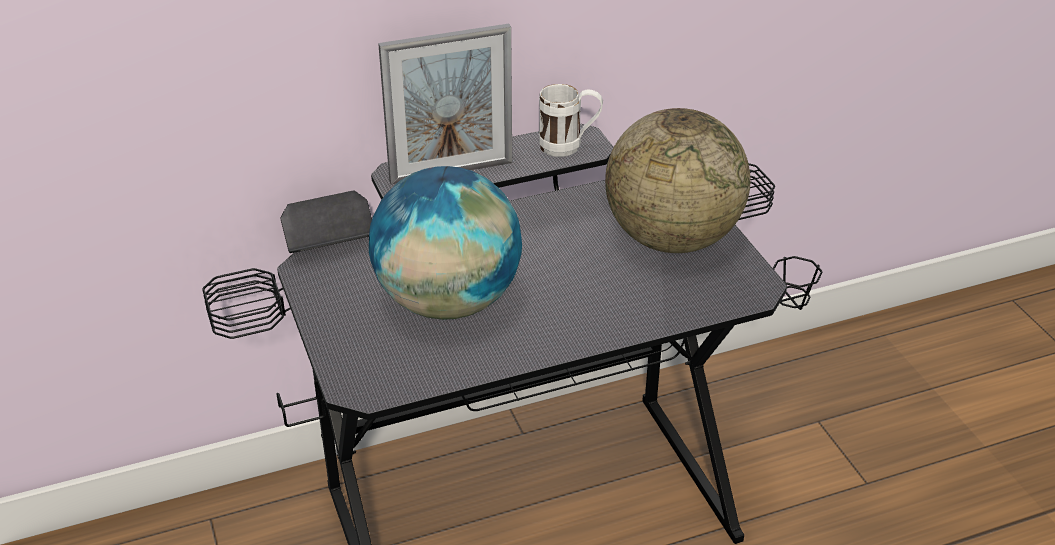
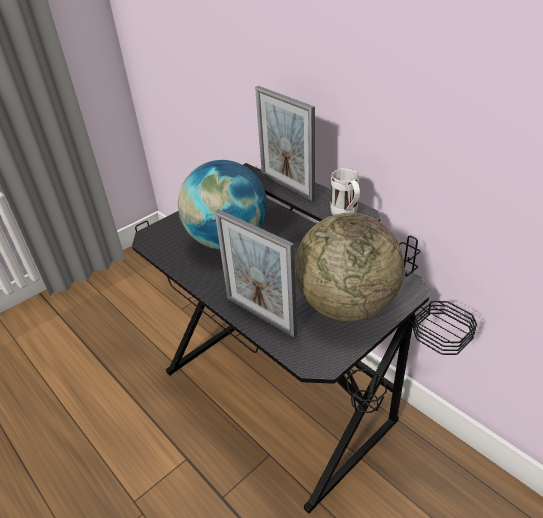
camera: 70 degrees right, 0 degrees up
(647, 312) = (260, 315): none -> picture frame

